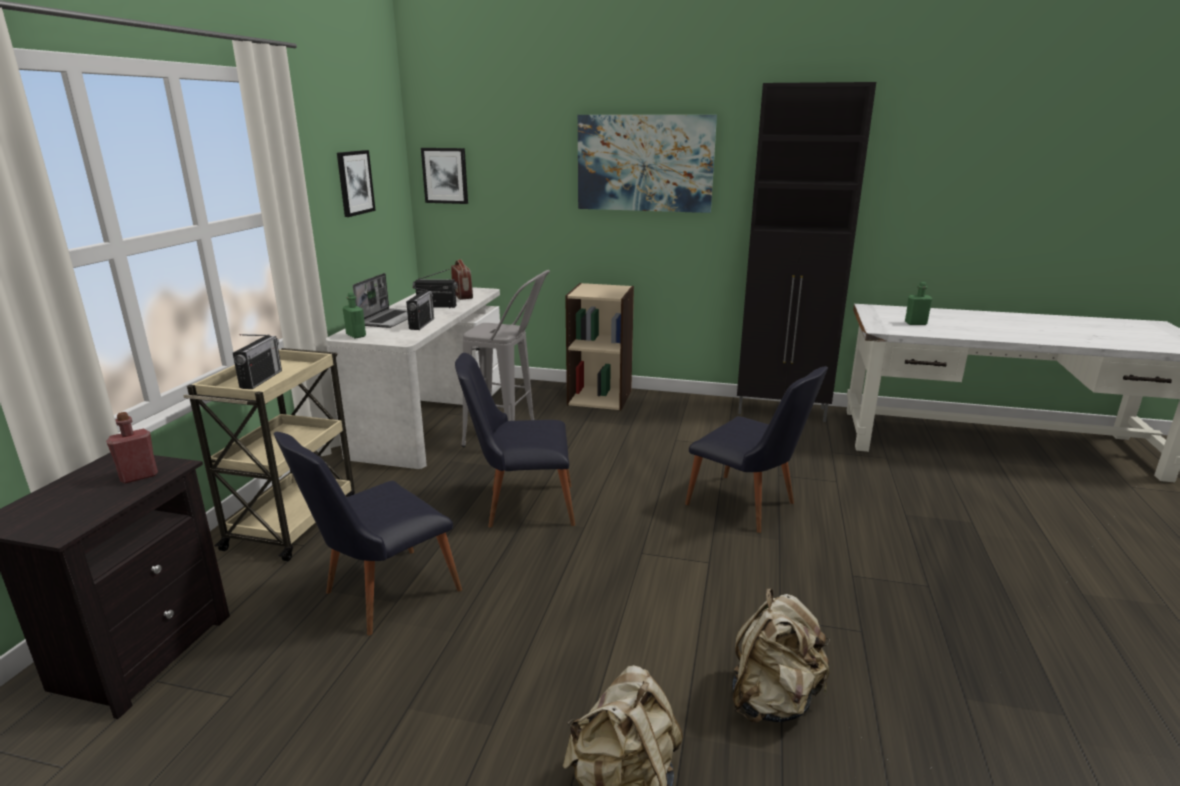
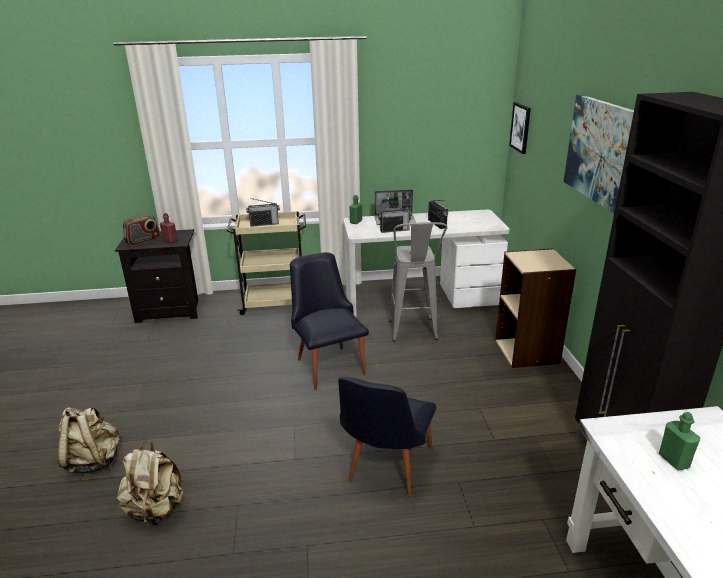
camera: 70 degrees right, 5 degrees up
(355, 183) = (430, 124): picture -> none
(379, 595) = (221, 348): black chair -> none
(463, 295) = (474, 223): radio -> radio (143, 241)

